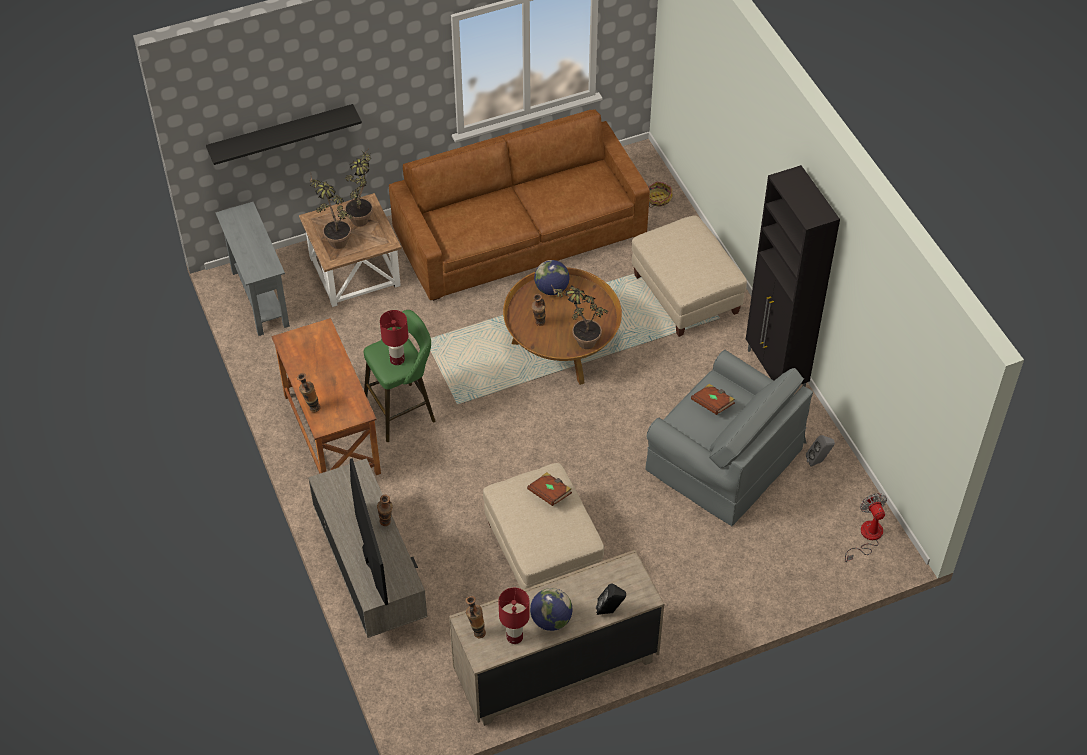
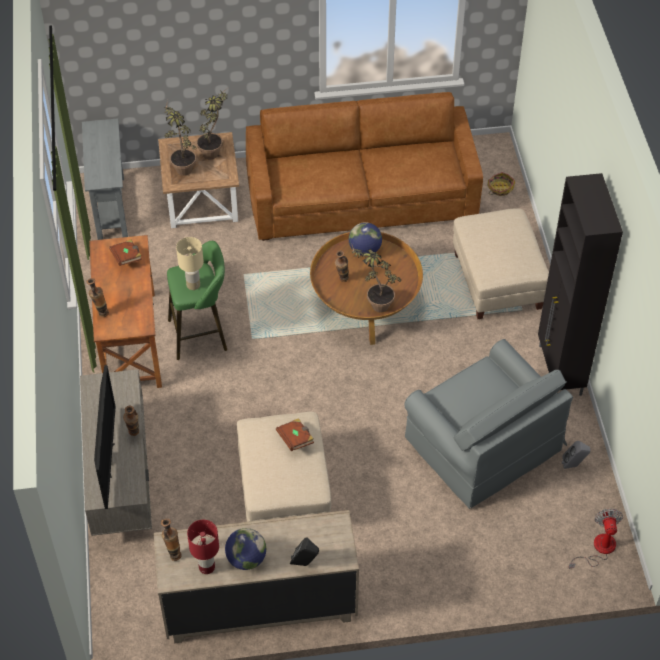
camera: 15 degrees right, 0 degrees up
(281, 134) = (148, 60): black shelf -> none
(397, 359) = (193, 285): red table lamp -> beige table lamp
(712, 404) = (476, 388): brown book -> brown book (127, 257)

